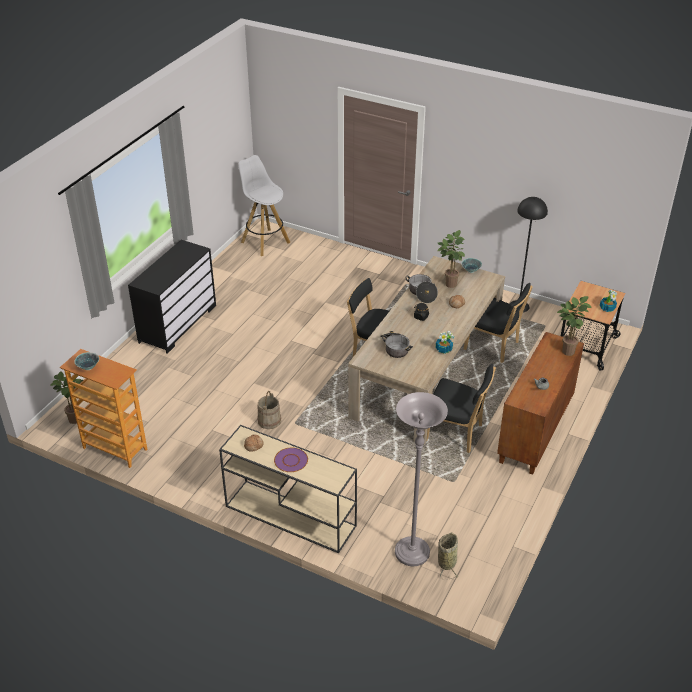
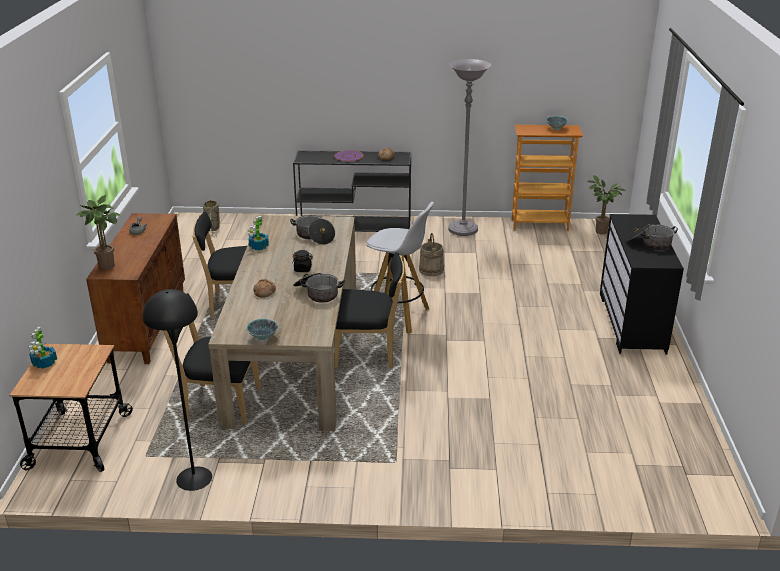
camera: 155 degrees right, 10 degrees down
(172, 261) = (649, 243): none -> cooking pot
(265, 242) = (683, 469): white stool -> white stool (398, 316)
(289, 516) = (355, 224): beige console table -> black console table
(412, 553) = (243, 227): grey floor lamp -> grey floor lamp (463, 230)
(449, 283) = (286, 314): potted plant -> none

